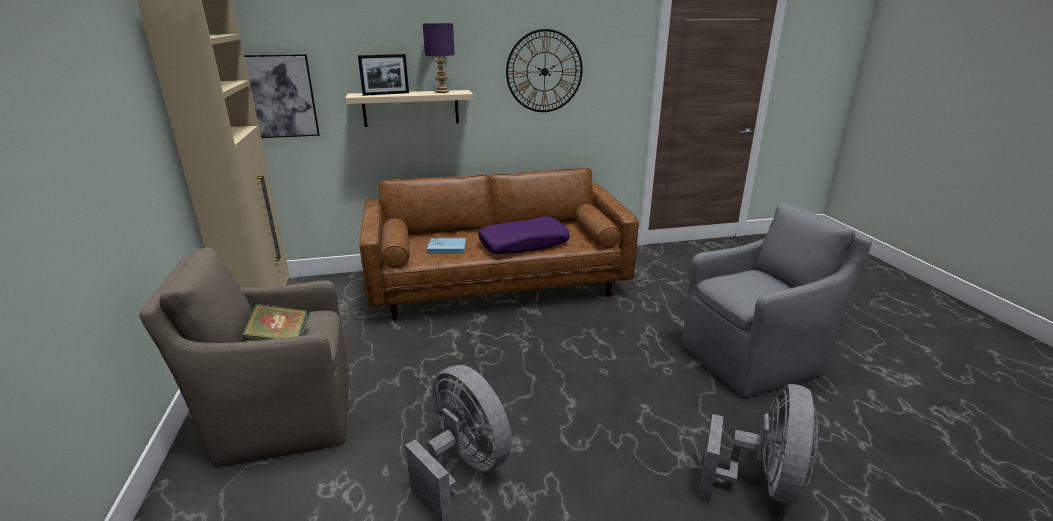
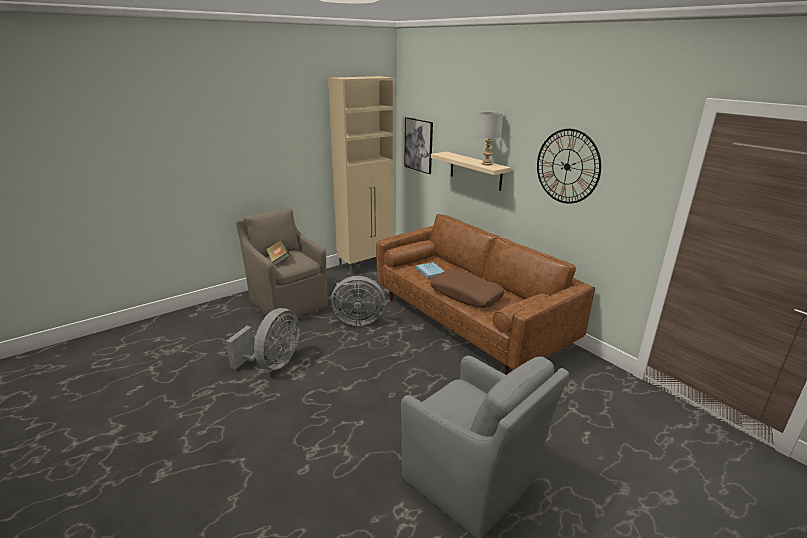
camera: 65 degrees right, 0 degrees up
(386, 94) = (456, 157): picture frame -> none
(441, 92) = (486, 164): purple table lamp -> grey table lamp
(524, 244) = (466, 295): purple pillow -> brown pillow
(761, 482) = (302, 495): grey fan -> grey fan (357, 320)

